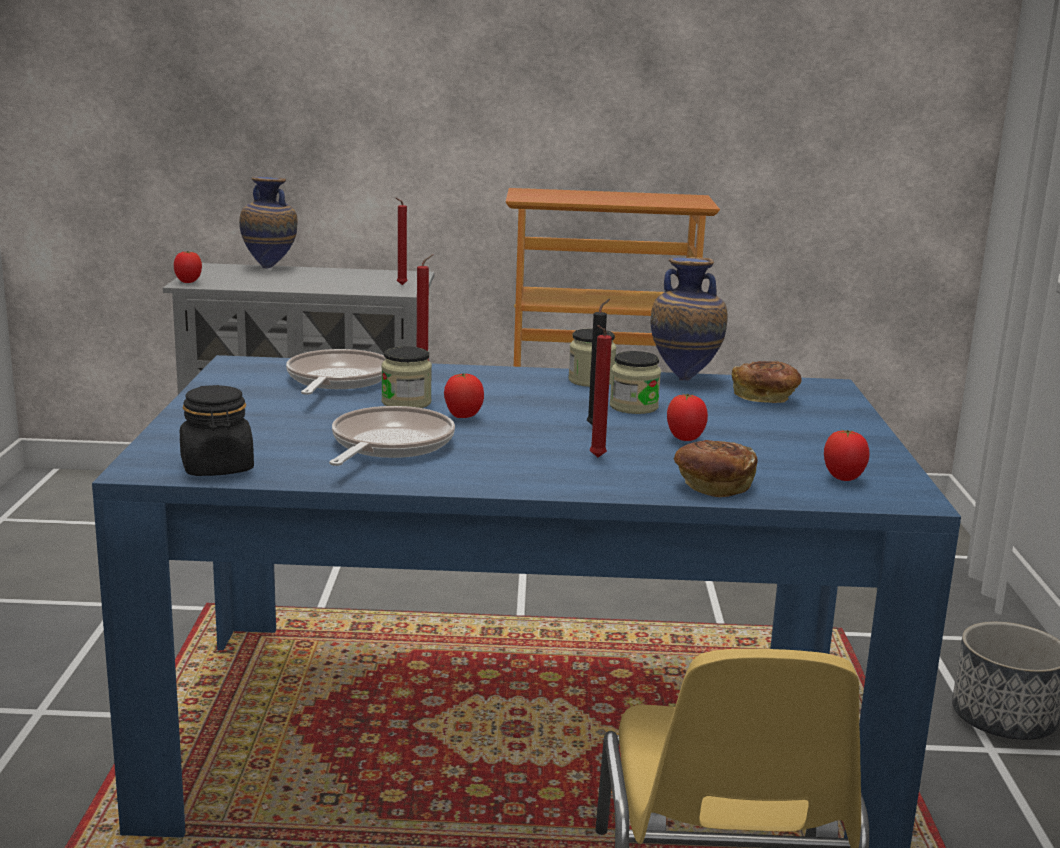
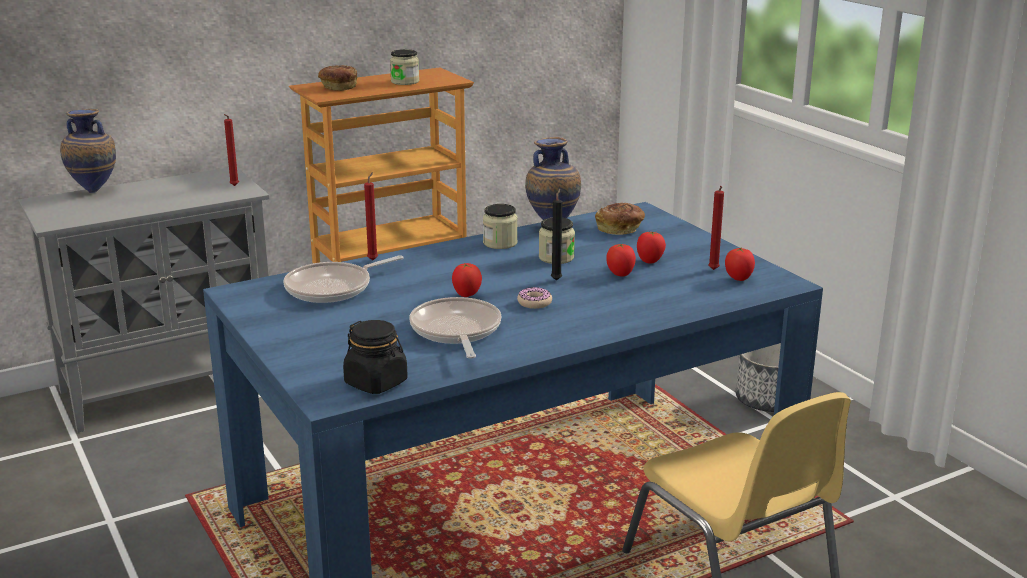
camera: 30 degrees left, 5 degrees up
(188, 282) = (51, 222): tomato -> tomato (649, 262)
(336, 380) = (333, 288): frying pan -> frying pan turned 105 degrees counterclockwise
(406, 403) = (412, 294): jar -> jar (405, 82)
(527, 441) = (534, 303): none -> donut
(596, 458) = (592, 304): red candle -> red candle (713, 270)
(713, 486) = (682, 304): bread -> bread (338, 87)

